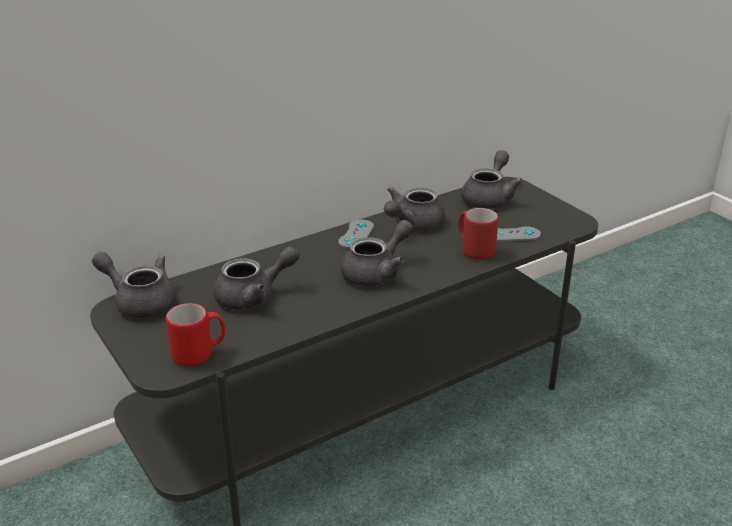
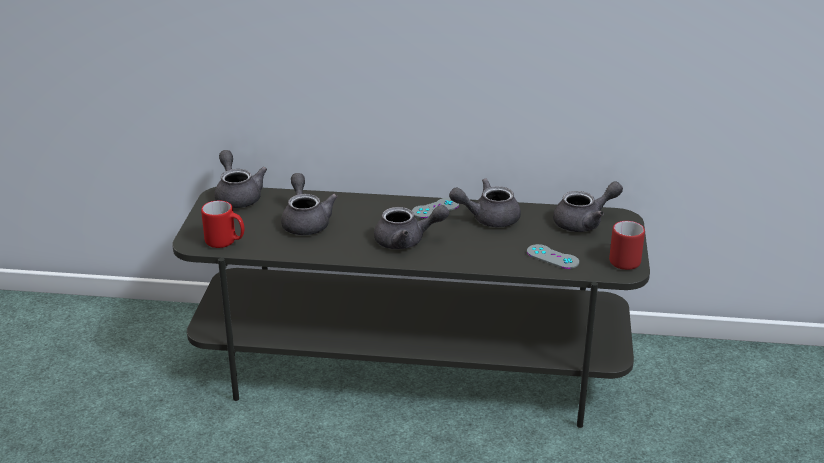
camera: 40 degrees right, 0 degrees up
(254, 296) = (305, 222): grey teapot -> grey teapot turned 120 degrees counterclockwise
(474, 250) = (502, 255): red mug -> red mug (624, 259)

